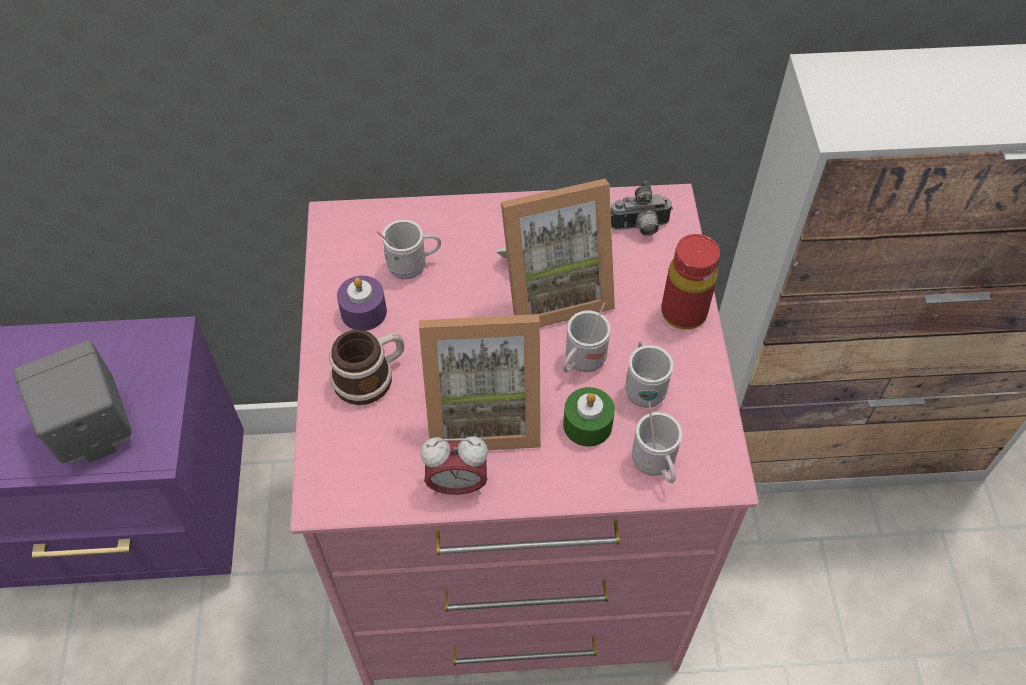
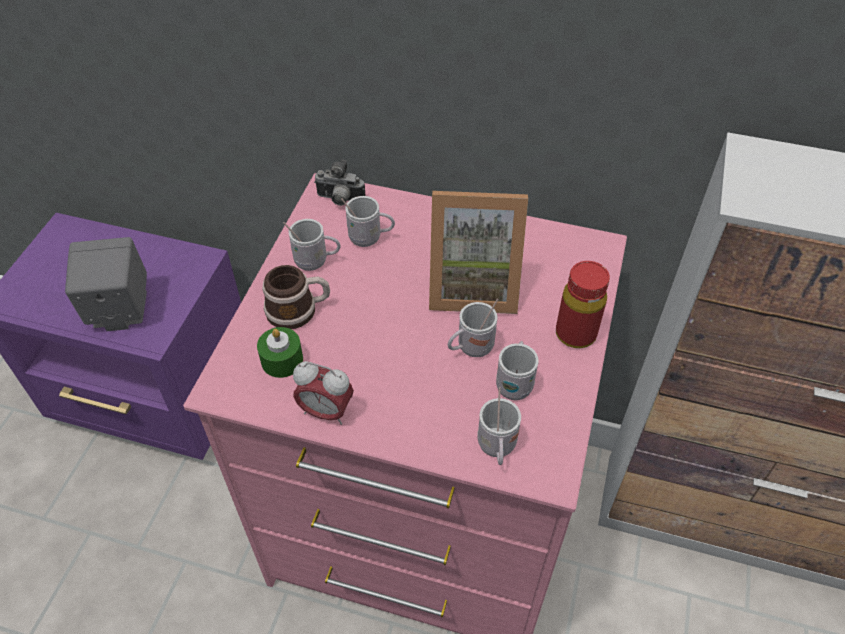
camera: 20 degrees right, 5 degrees down
(363, 312) = (316, 261): purple candle -> white mug
(482, 412) = (372, 362): picture frame -> none
(587, 425) = (454, 398): green candle -> green candle (282, 360)
(640, 228) = (567, 258): camera -> camera (340, 200)

